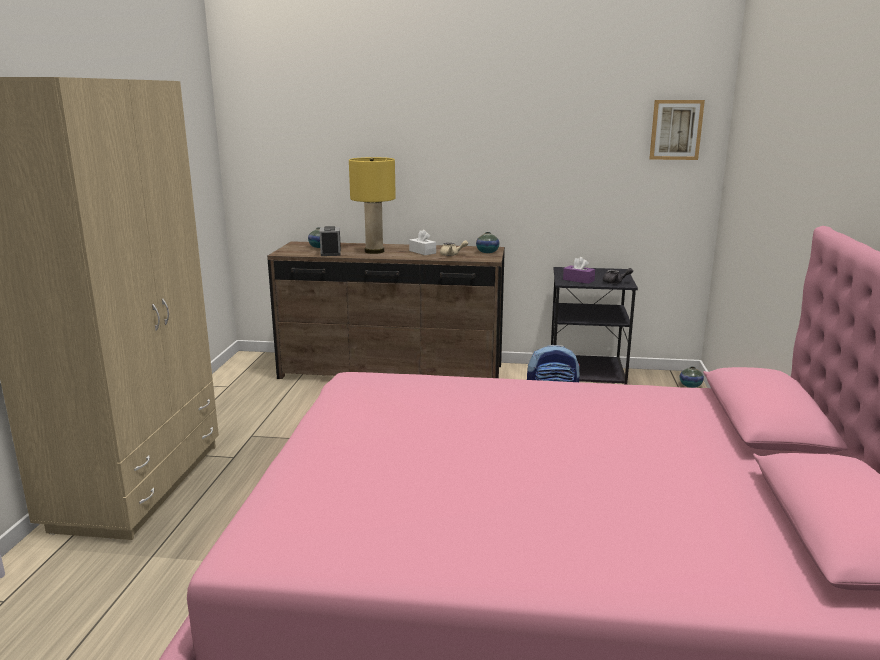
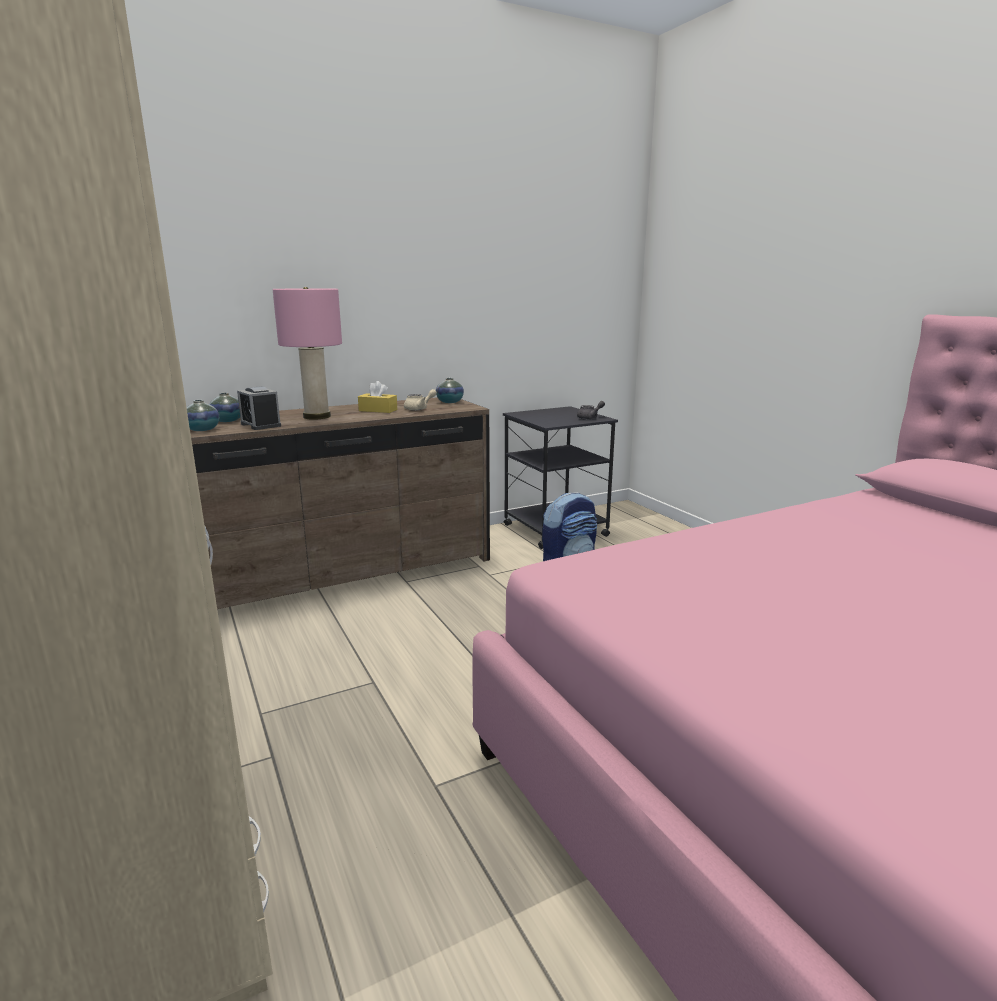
camera: 35 degrees left, 0 degrees up
(374, 251) = (317, 416): yellow table lamp -> pink table lamp
(422, 252) = (378, 410): white tissue box -> yellow tissue box
(578, 280) = (555, 420): purple tissue box -> none
(676, 130) = (604, 257): picture -> none
(690, 385) = (641, 513): vase -> vase (202, 429)

